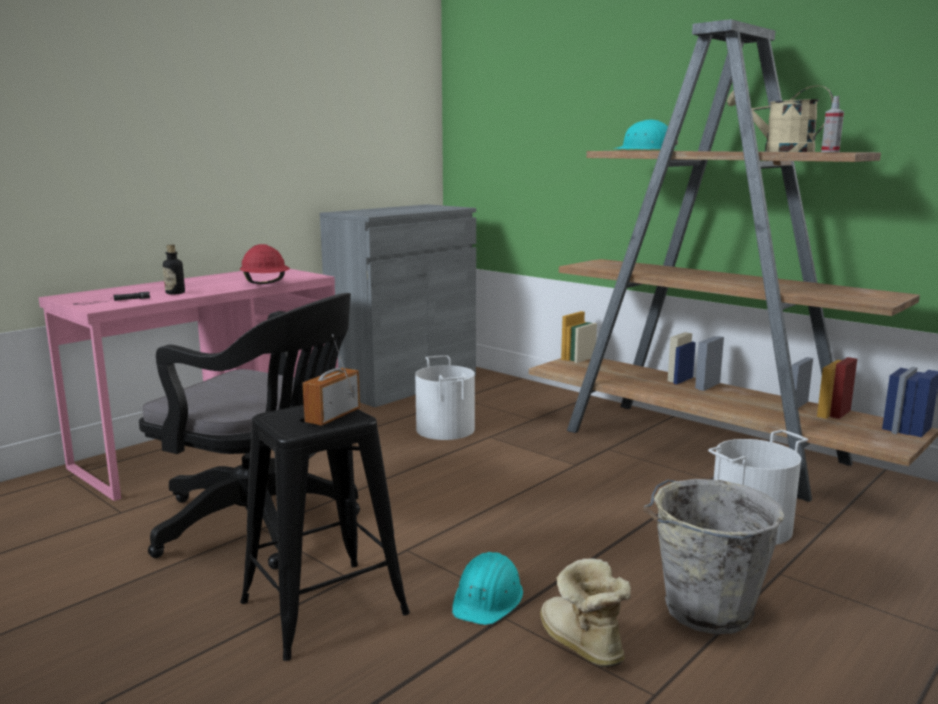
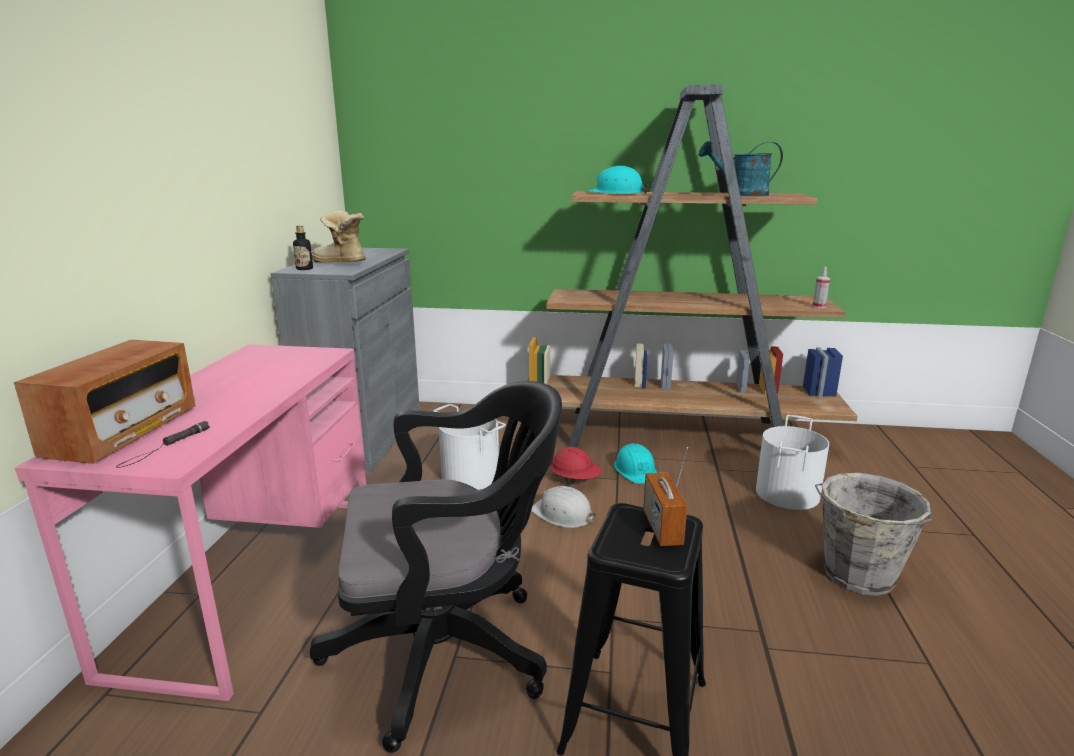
camera: 35 degrees left, 5 degrees up
(111, 292) = (123, 432): none -> radio
(175, 293) = (223, 412): bottle -> bottle (304, 269)
(266, 284) = (305, 374): red hard hat -> red hard hat (575, 480)
(480, 474) = (562, 514): none -> white hard hat
(488, 598) = (733, 636): turquoise hard hat -> turquoise hard hat (636, 470)
(579, 645) = (840, 646): boot -> boot (338, 263)
(778, 151) = (741, 194): beige watering can -> turquoise watering can
(830, 152) = (791, 196): spray bottle -> spray bottle (819, 306)

